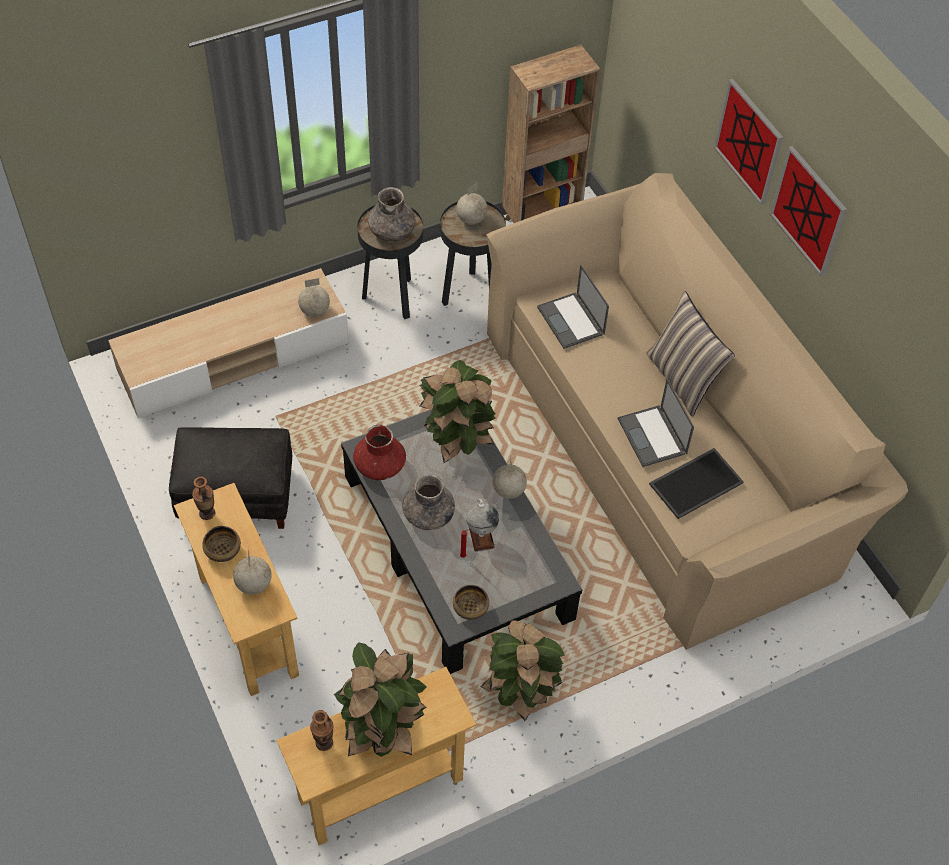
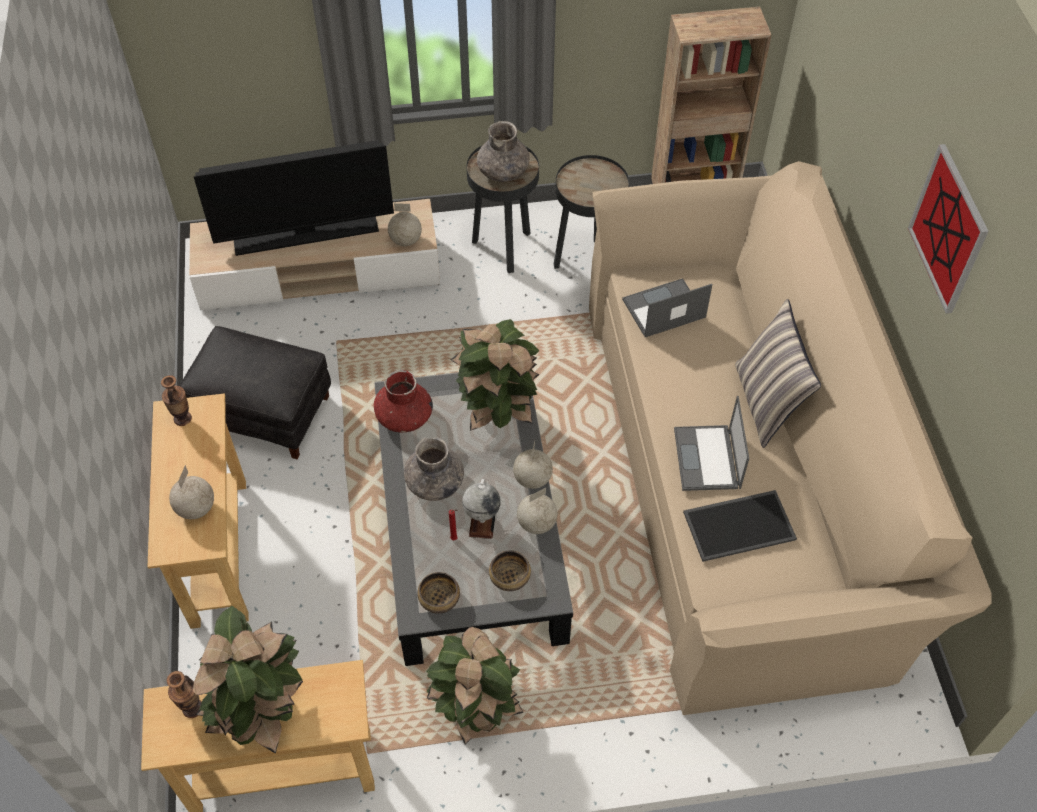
camera: 20 degrees right, 0 degrees up
(222, 326) = (306, 234): none -> television
(223, 550) = (181, 462): bowl -> bowl (510, 577)
(471, 219) = (592, 177): globe -> globe (536, 523)
(571, 321) = (663, 309): laptop -> laptop turned 75 degrees clockwise
(749, 141) = (903, 136): picture -> none

